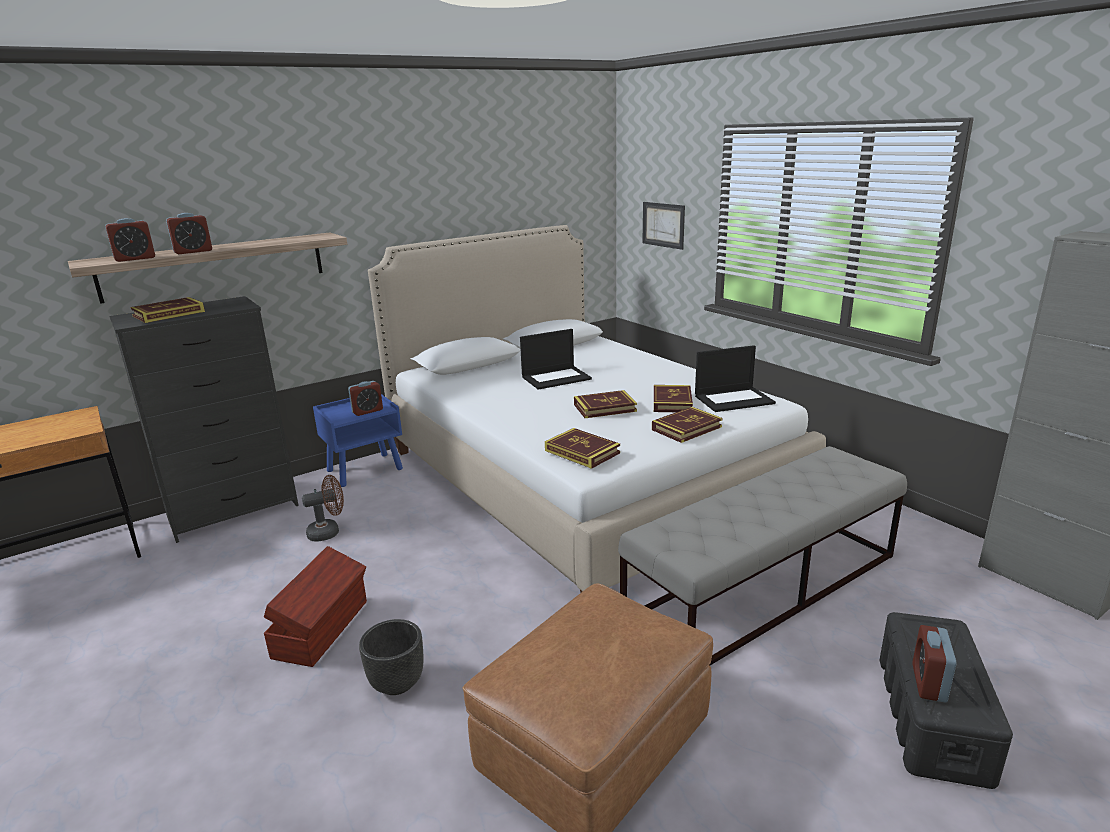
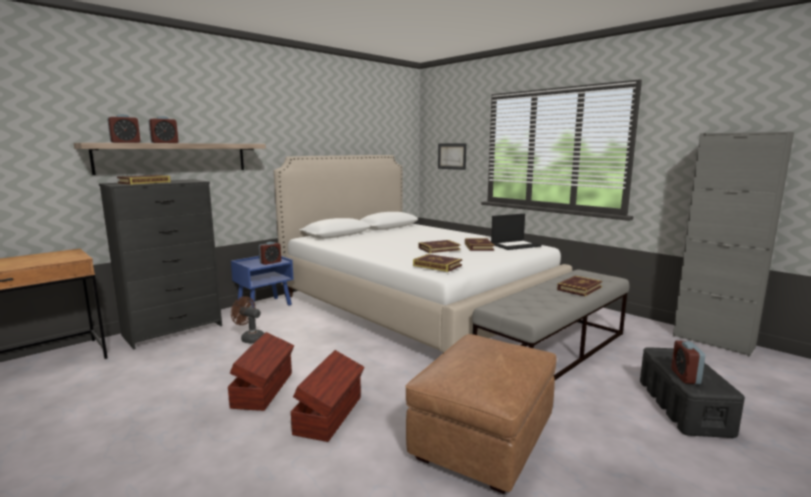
camera: 10 degrees left, 10 degrees down
(329, 532) = (250, 338): brown fan -> brown fan turned 120 degrees counterclockwise
(397, 682) = (330, 414): black planter -> brown storage box
(556, 378) = (399, 238): laptop -> none
(686, 428) = (495, 256): book -> book (579, 288)

